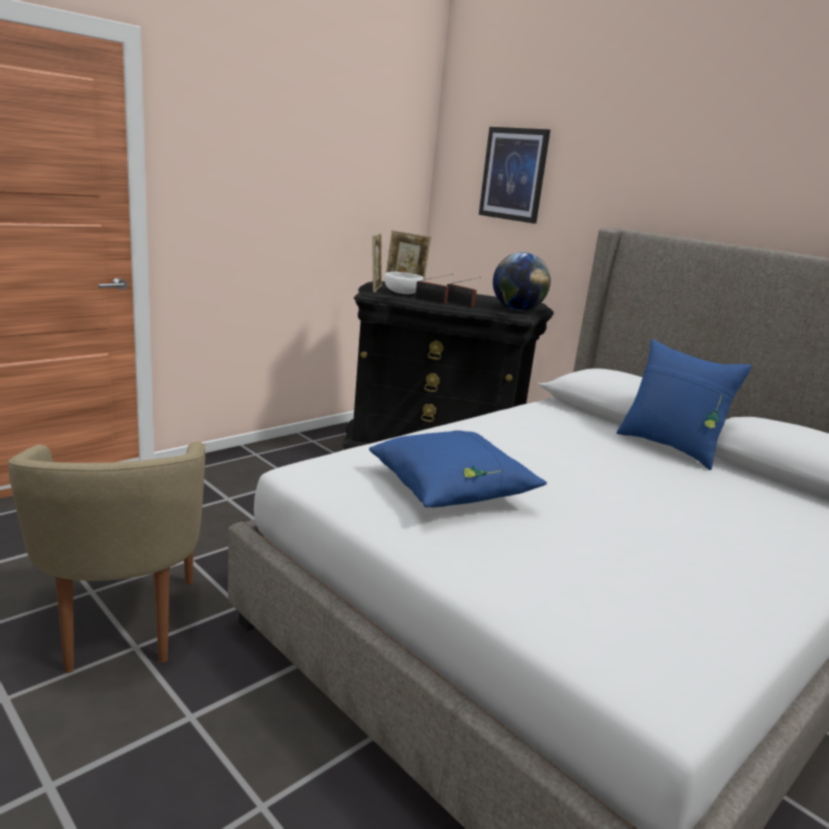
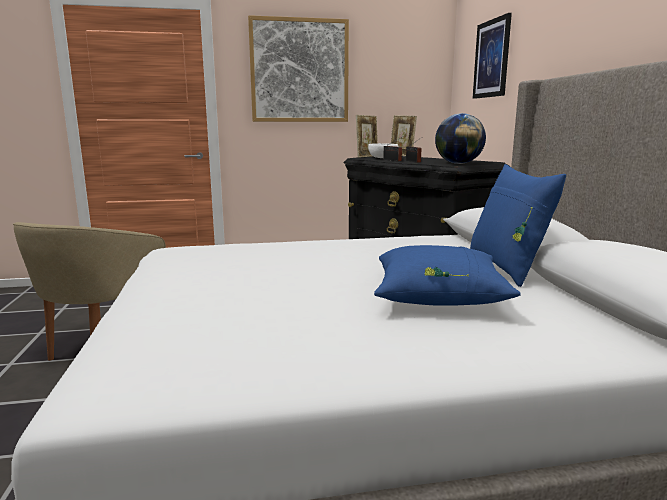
camera: 35 degrees right, 5 degrees down
(264, 156) = (299, 71): none -> picture
(450, 489) = (235, 266): blue pillow -> blue pillow (438, 297)

